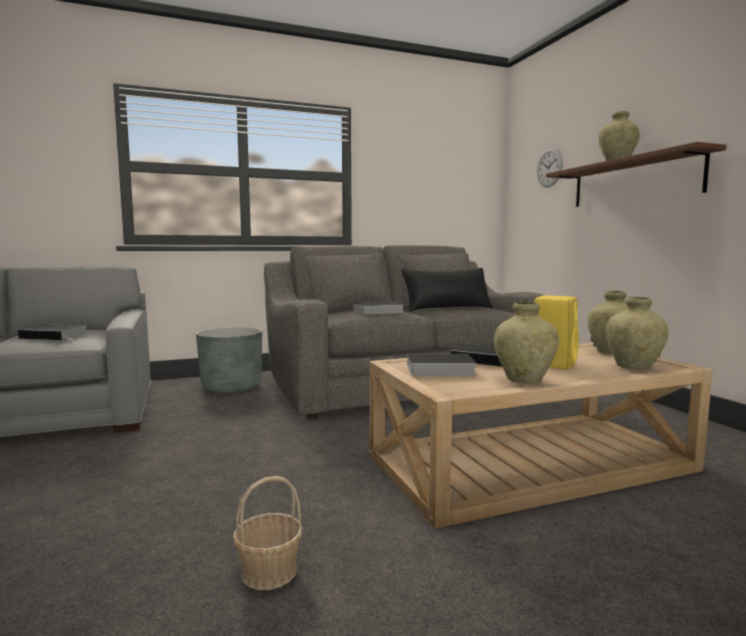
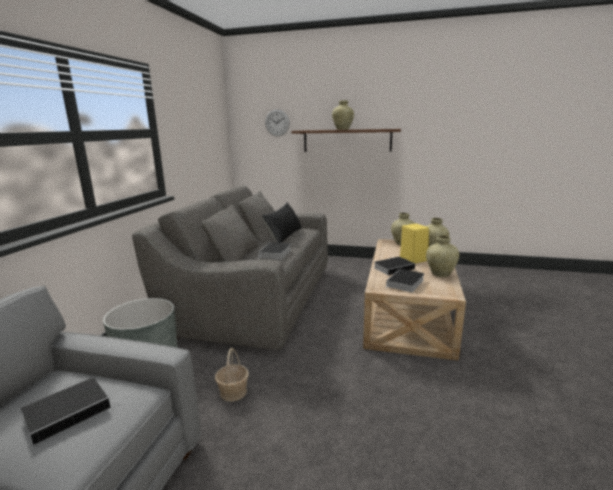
camera: 55 degrees left, 10 degrees up
(268, 571) = (478, 422): basket -> basket (233, 392)

